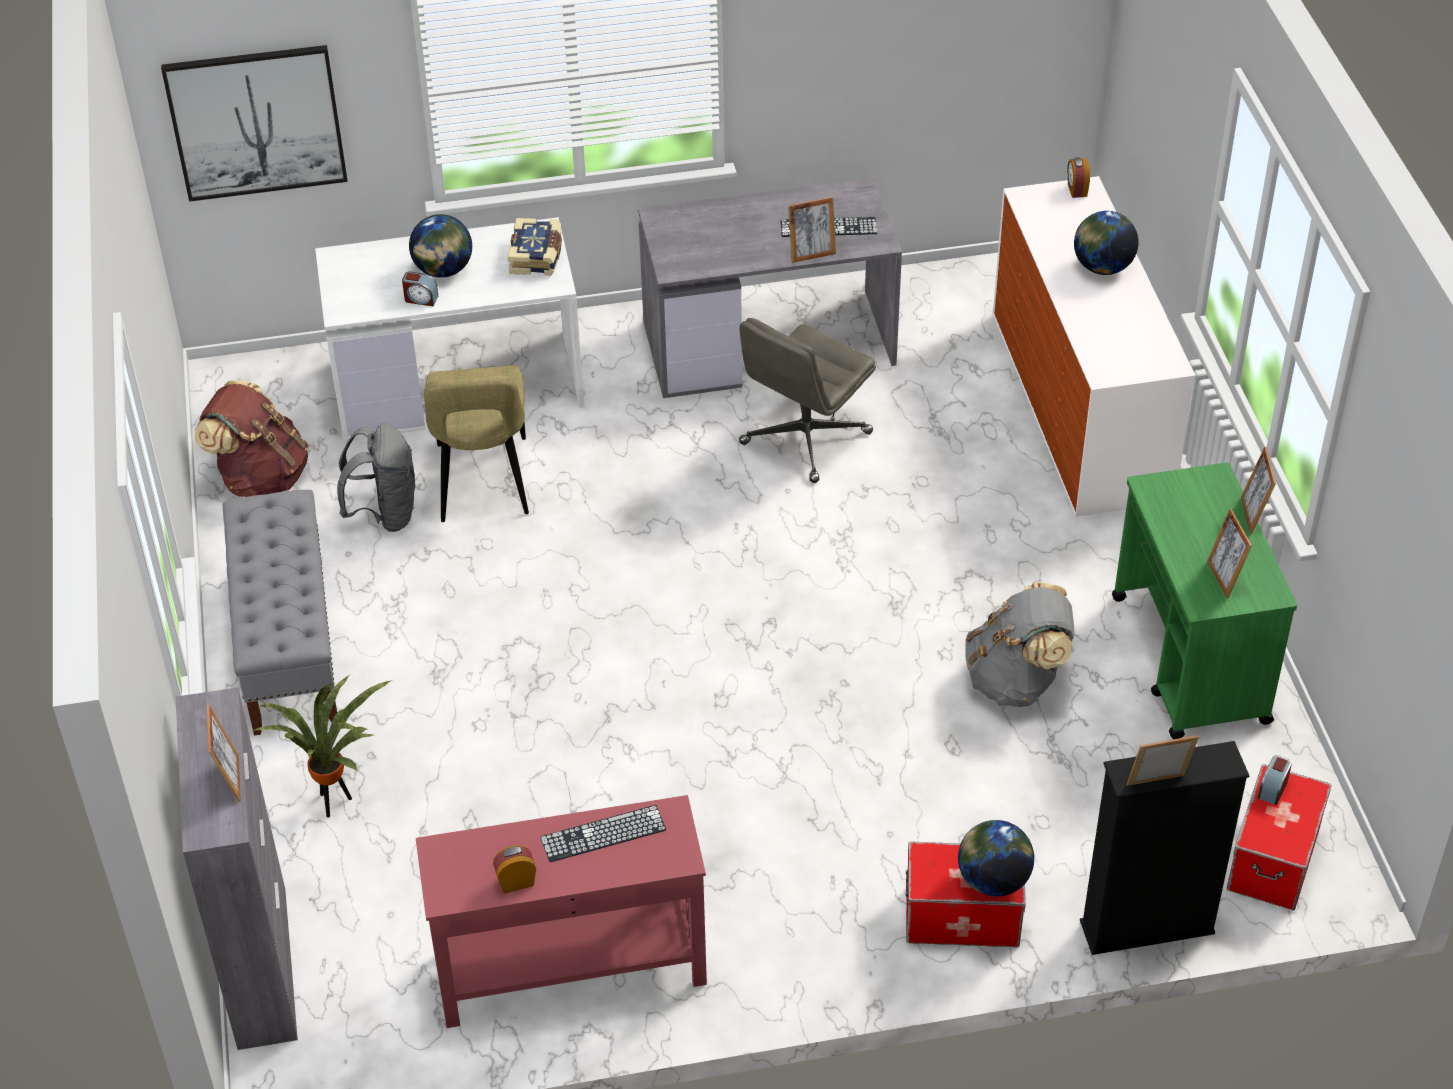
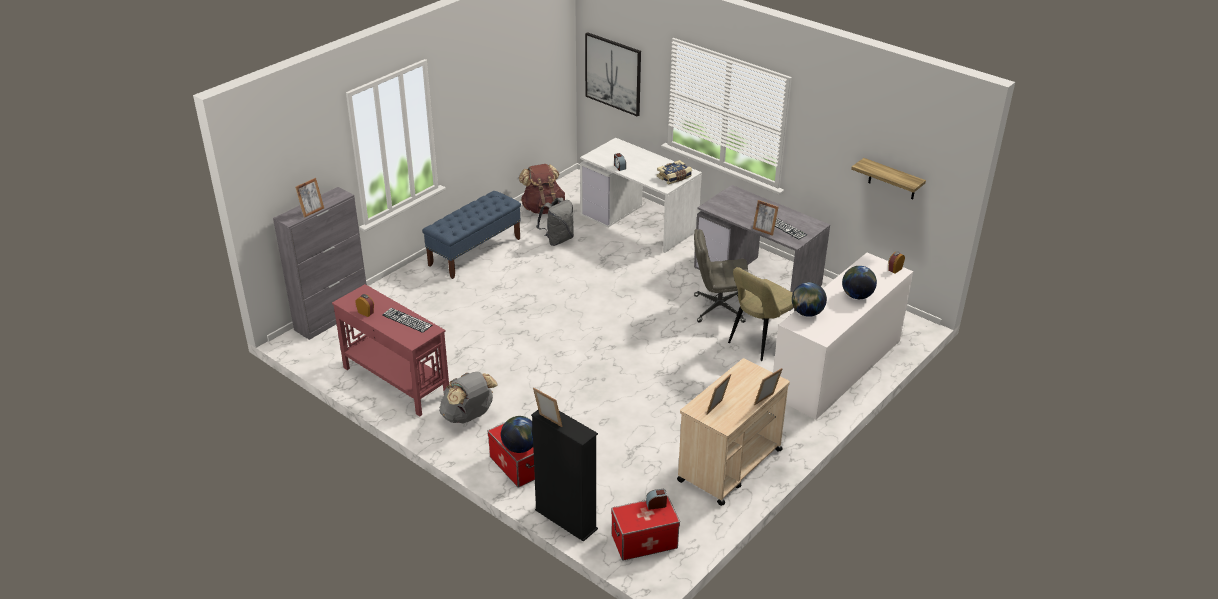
camera: 50 degrees right, 10 degrees down
(288, 644) = (475, 252): grey bench -> blue bench
(335, 803) = (416, 296): potted plant -> none
(443, 270) = (640, 164): globe -> globe (807, 313)
(483, 484) = (597, 252): beige chair -> beige chair (760, 341)
(967, 42) = (892, 179): none -> shelf
(1016, 680) = (658, 422): grey backpack -> grey backpack (468, 416)
(1190, 660) = (729, 465): green cart -> beige cart

